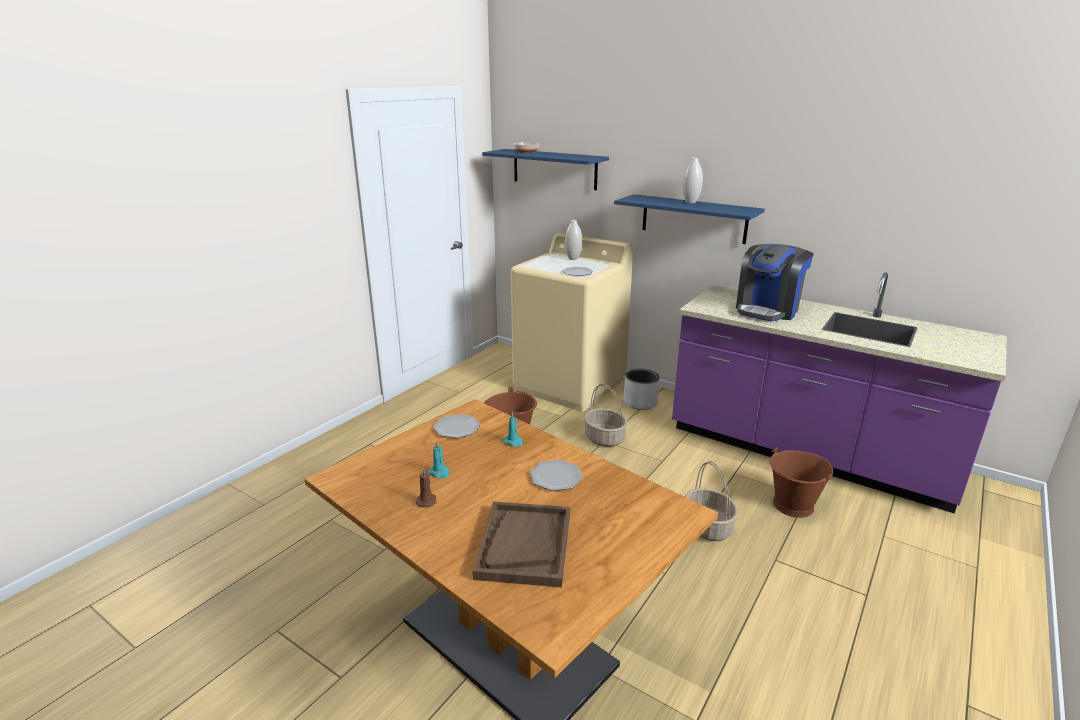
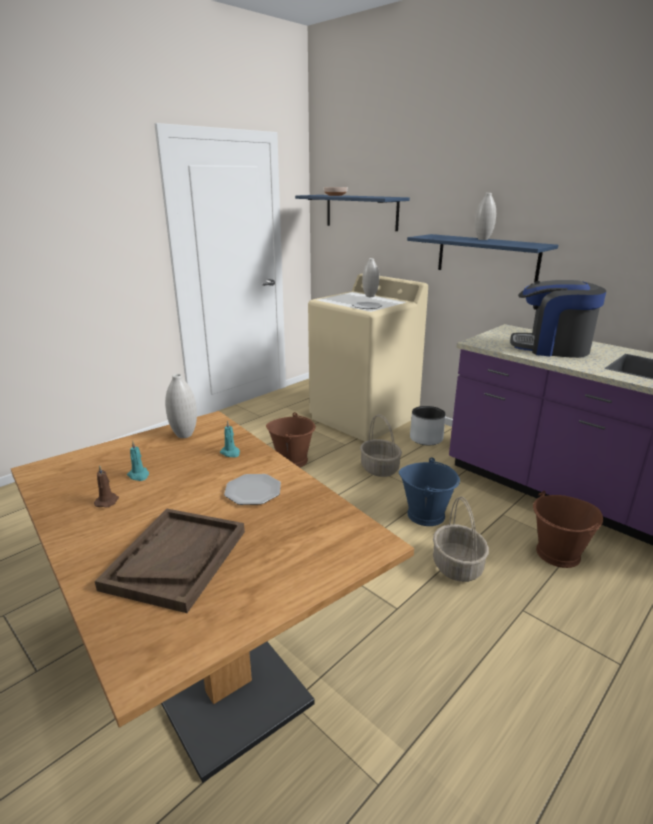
camera: 10 degrees right, 0 degrees up
(457, 428) = (184, 435): plate -> white vase
(664, 481) = (426, 514): none -> blue bucket
(768, 310) = (551, 348): coffee machine -> coffee machine turned 60 degrees clockwise

